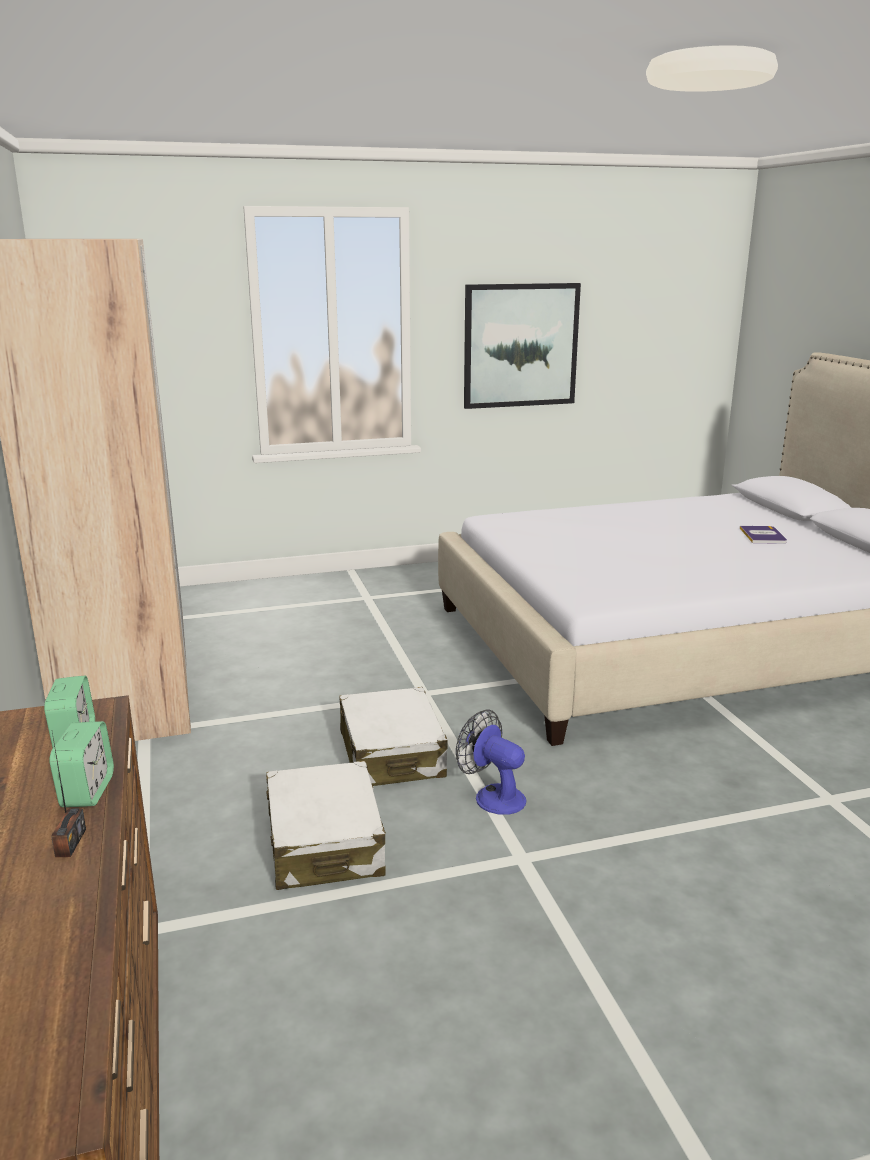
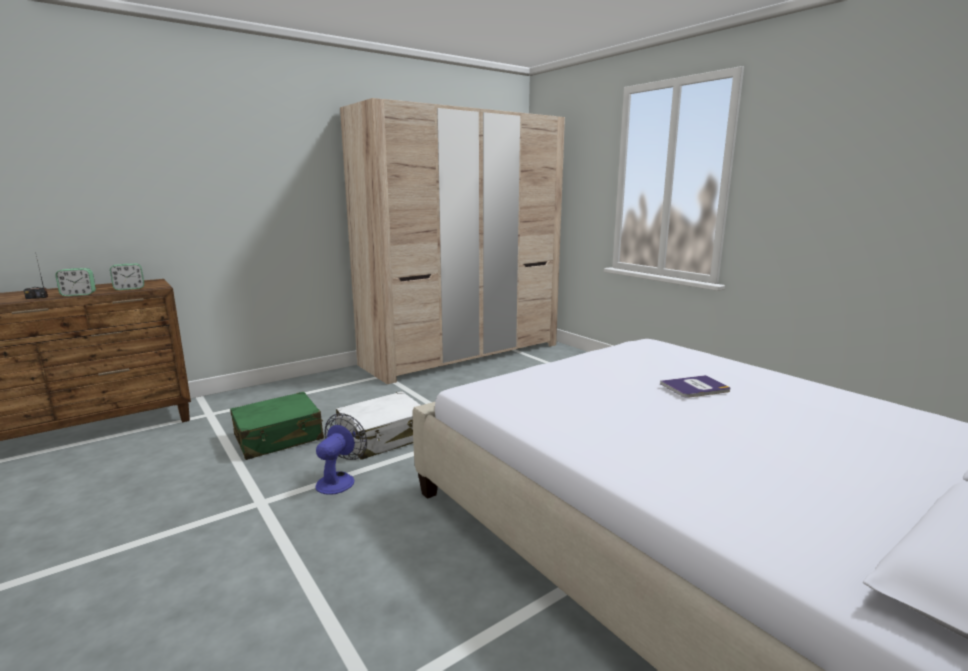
camera: 70 degrees right, 5 degrees down
(325, 843) = (279, 438): white suitcase -> green suitcase
(520, 345) = (846, 199): picture -> none
(763, 536) = (829, 463): book -> book (695, 387)

